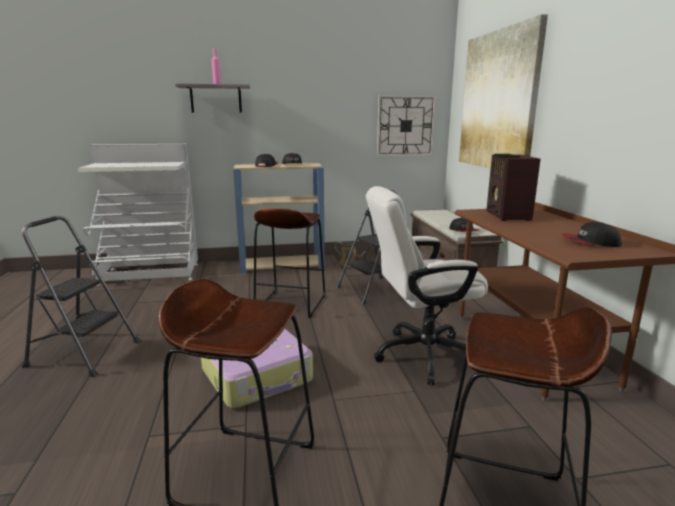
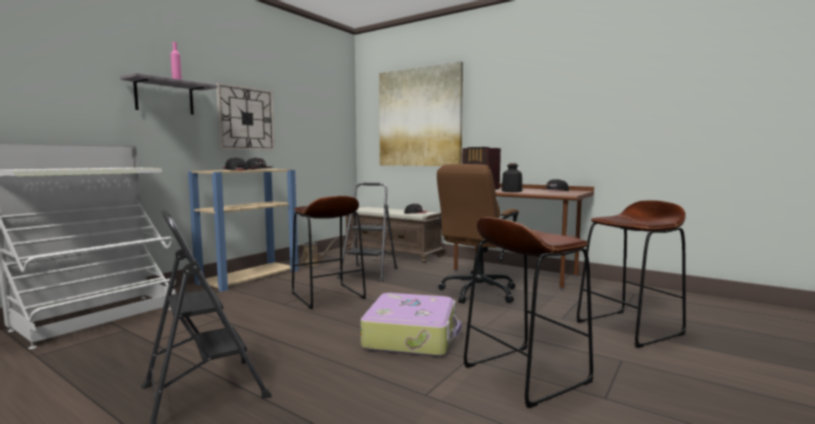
camera: 45 degrees left, 10 degrees down
(405, 126) = (329, 137): wall clock -> wall clock (246, 118)
(420, 356) = (477, 294): white office chair -> brown office chair
(520, 230) = (511, 191): none -> bottle

